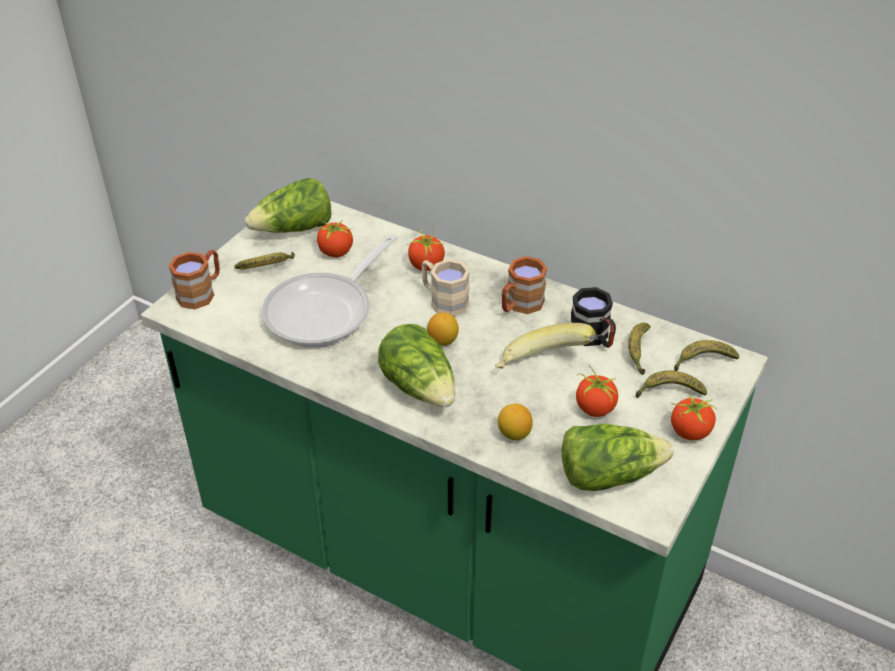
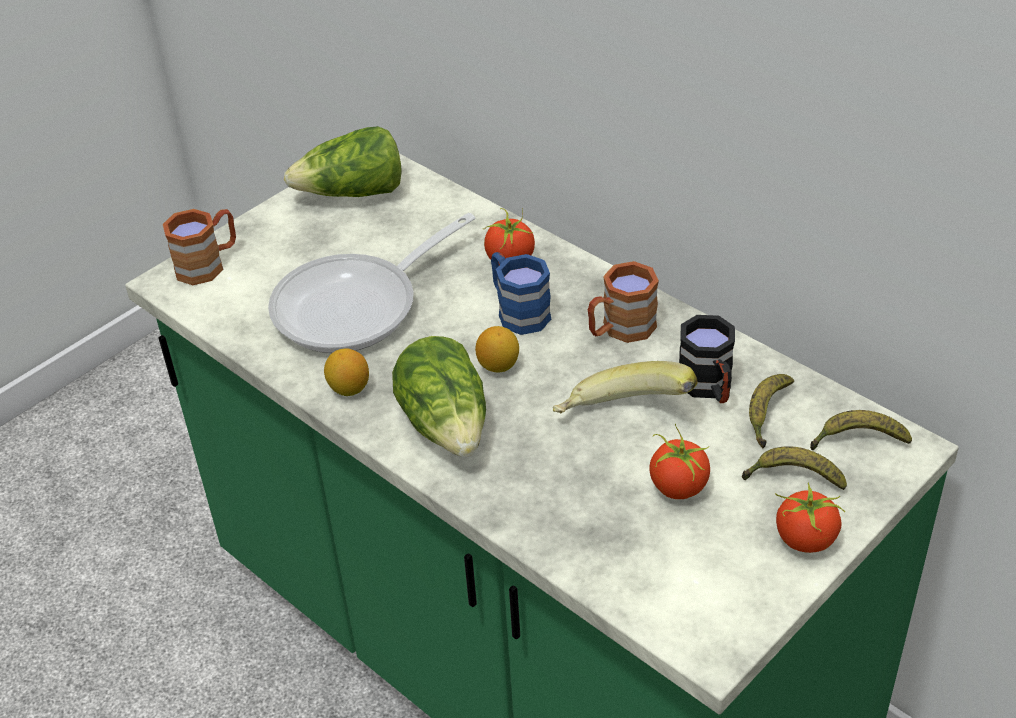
camera: 15 degrees right, 0 degrees up
(267, 267) = (302, 241): banana -> none
(335, 252) = (396, 230): tomato -> none
(443, 300) = (517, 311): beige mug -> blue mug
(514, 434) = (553, 507): lemon -> lemon (349, 389)
(608, 474) = (666, 583): lettuce -> none

